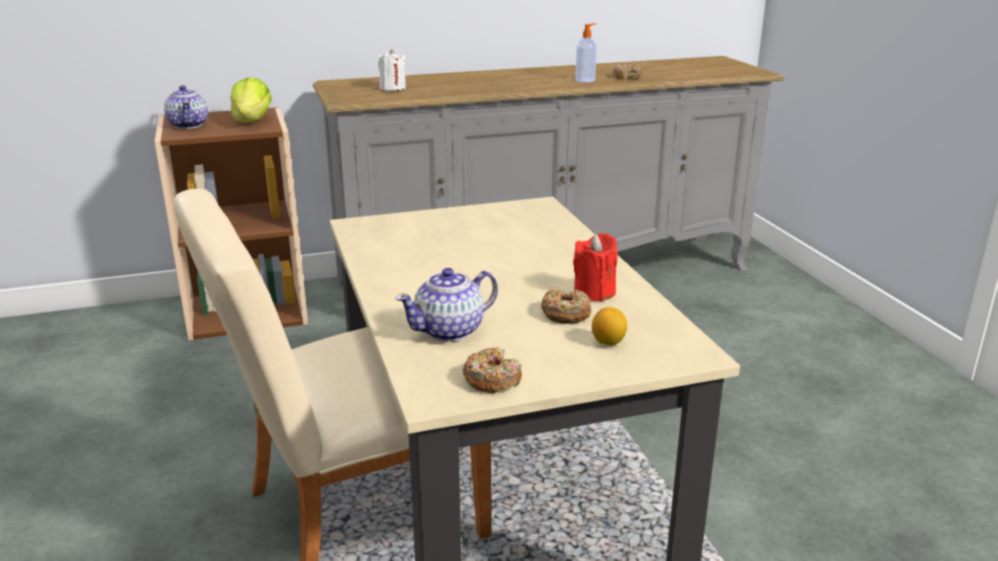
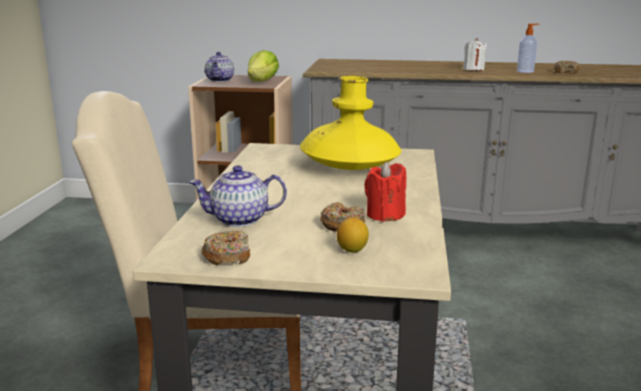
camera: 25 degrees right, 5 degrees down
(393, 88) = (364, 65): white candle -> white candle (473, 69)
(490, 235) = (350, 166): none -> yellow vase

